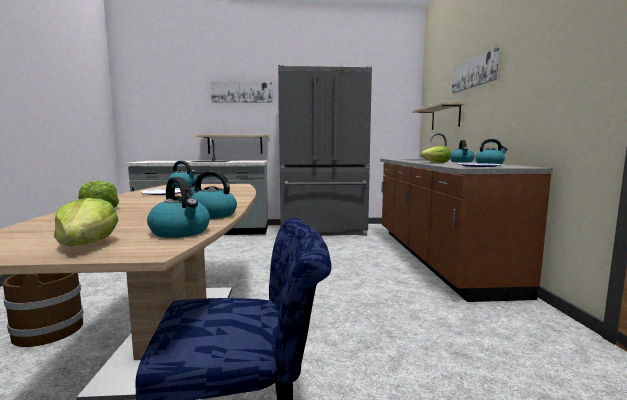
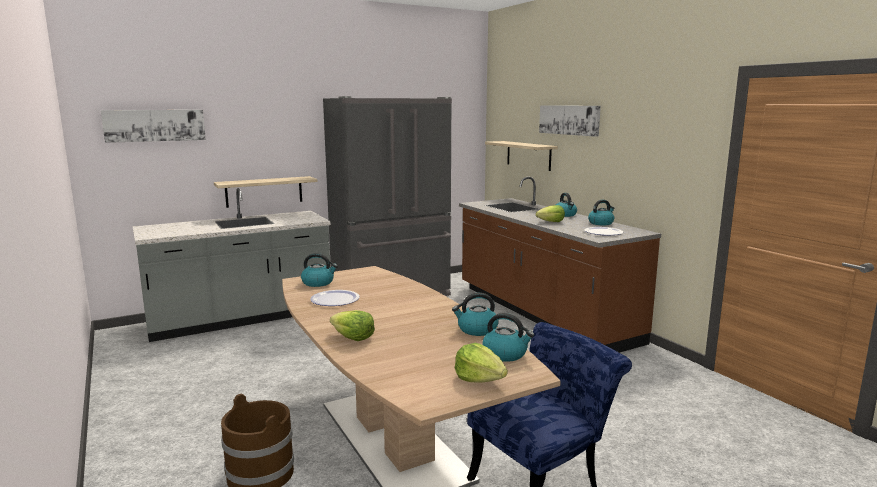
camera: 25 degrees left, 5 degrees up
(242, 92) = (271, 119): picture -> picture (155, 125)

